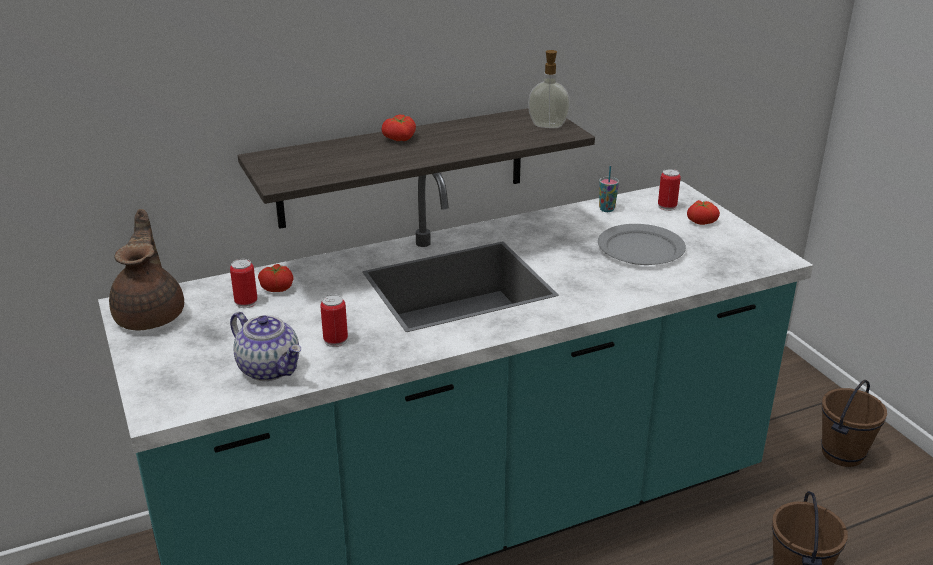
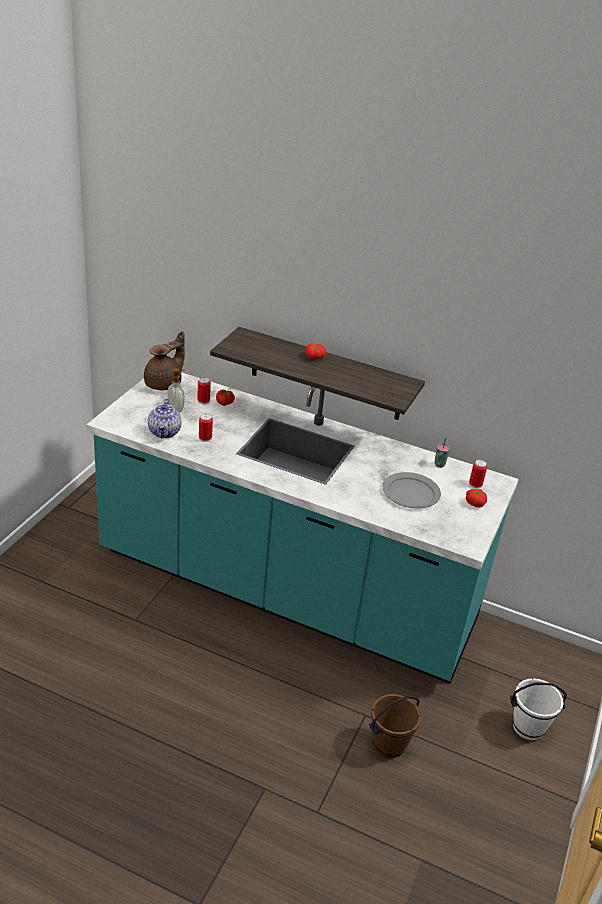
camera: 45 degrees right, 5 degrees up
(548, 125) = (396, 391): soap dispenser -> soap dispenser (176, 409)
(843, 454) = (528, 728): brown bucket -> white bucket

